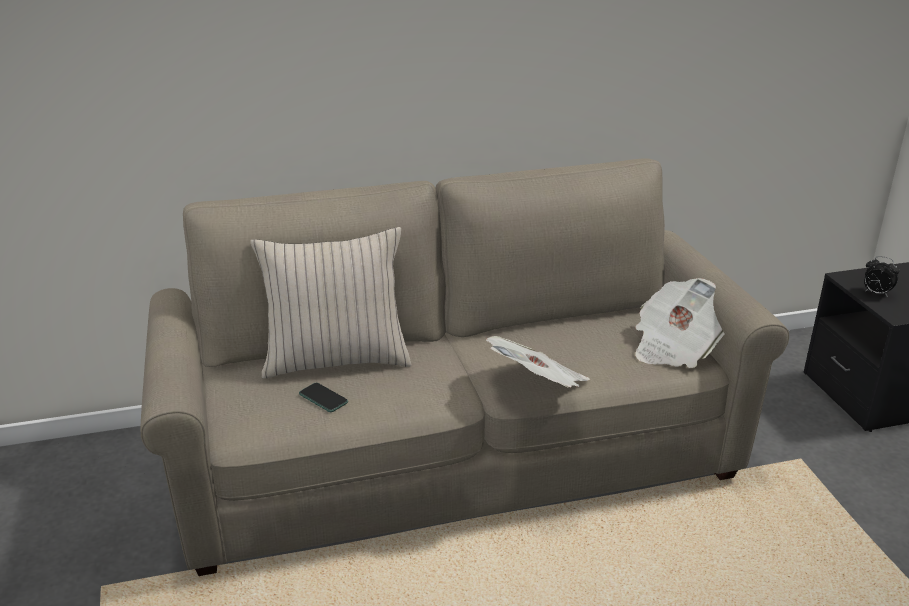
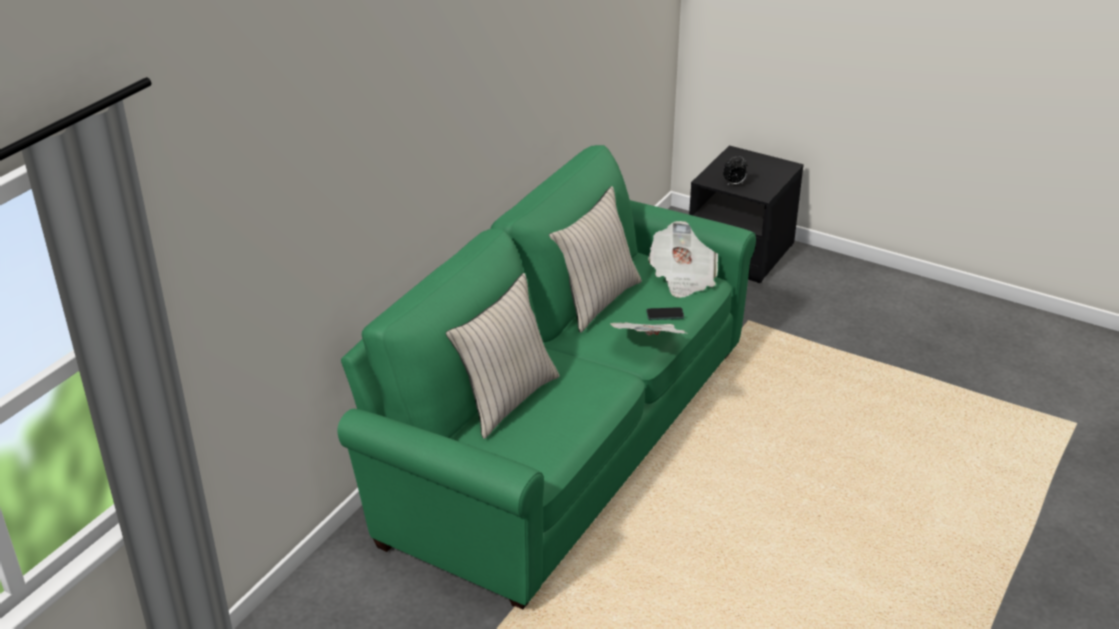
camera: 45 degrees left, 5 degrees up
(323, 398) = (543, 427): phone -> phone (665, 314)
(455, 454) = (560, 437): beige sofa -> green sofa
(552, 325) = (596, 301): none -> beige pillow

